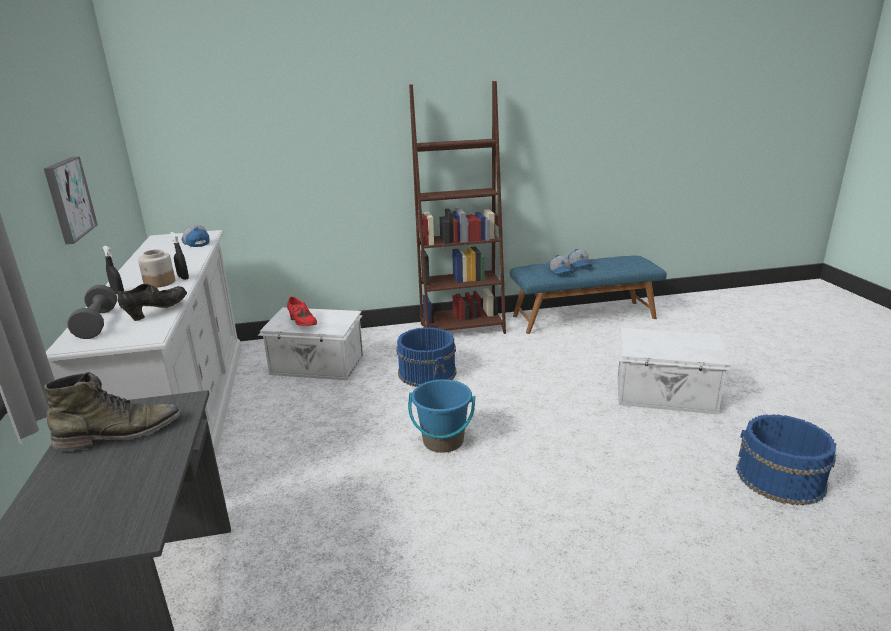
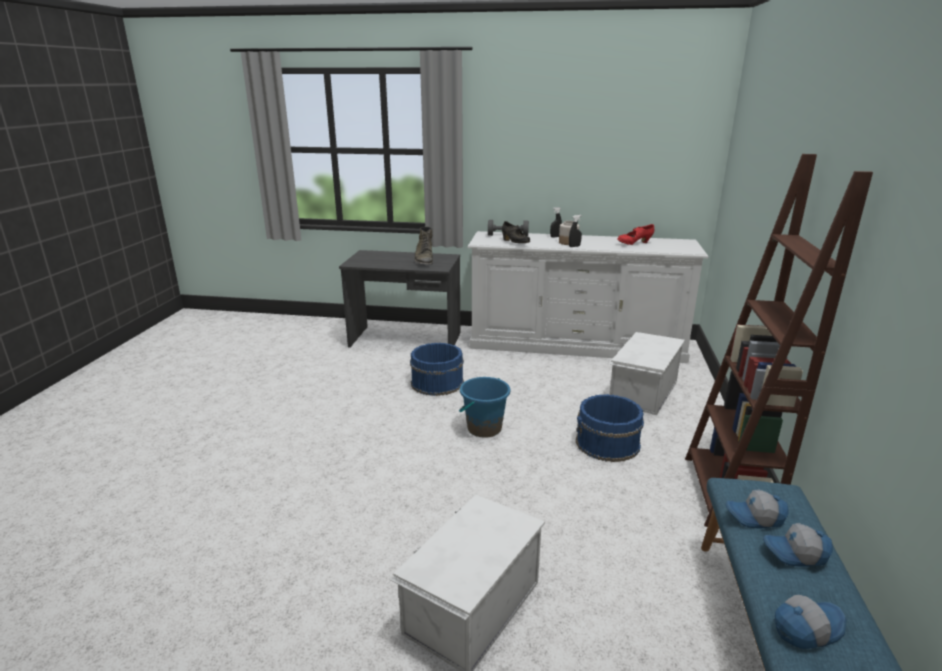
camera: 110 degrees right, 0 degrees up
(68, 199) = (573, 177): picture -> none
(195, 243) = (664, 248): cap -> cap (806, 628)
(302, 323) = (641, 345): red shoe -> red shoe (634, 244)
(779, 478) = (275, 605): blue bucket -> blue bucket (437, 382)

